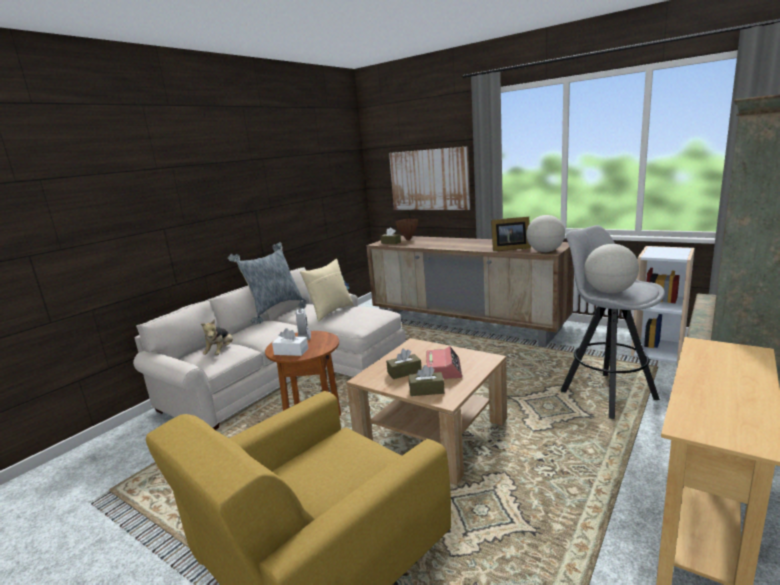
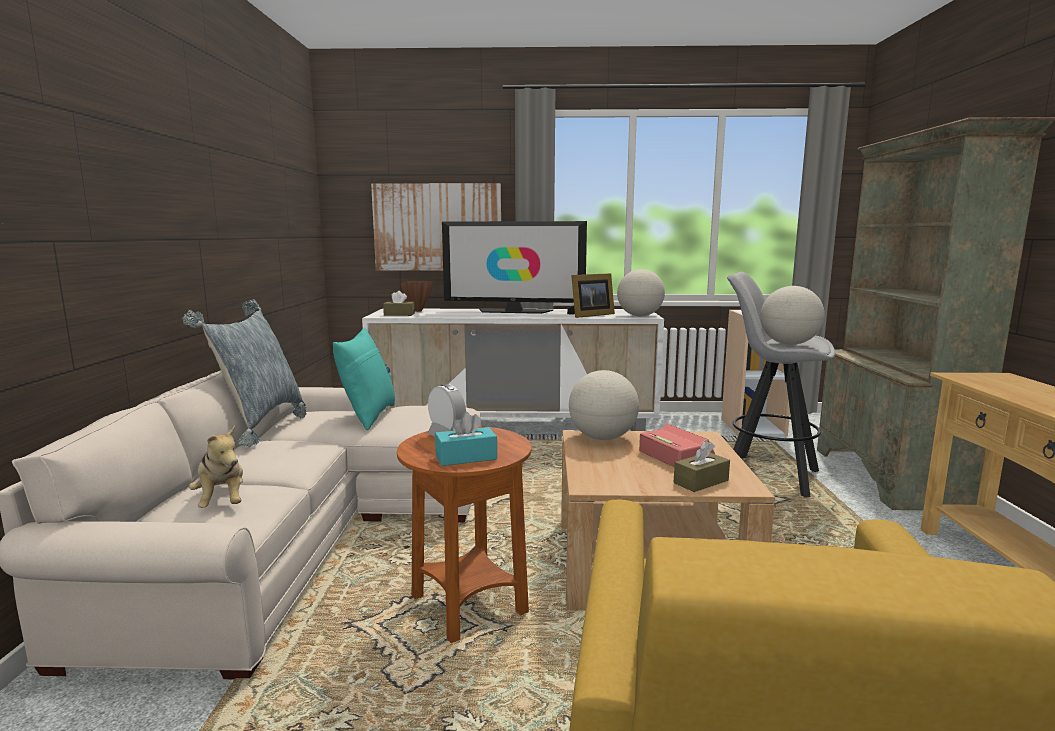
camera: 35 degrees left, 5 degrees down
(291, 352) = (466, 457): white tissue box -> turquoise tissue box
(331, 312) = (368, 417): beige pillow -> turquoise pillow
(404, 372) = (632, 468): brown tissue box -> none
(422, 348) = (602, 438): none -> globe
(466, 242) = (514, 311): none -> television
(466, 323) = (515, 427): brown tv stand -> white tv stand

